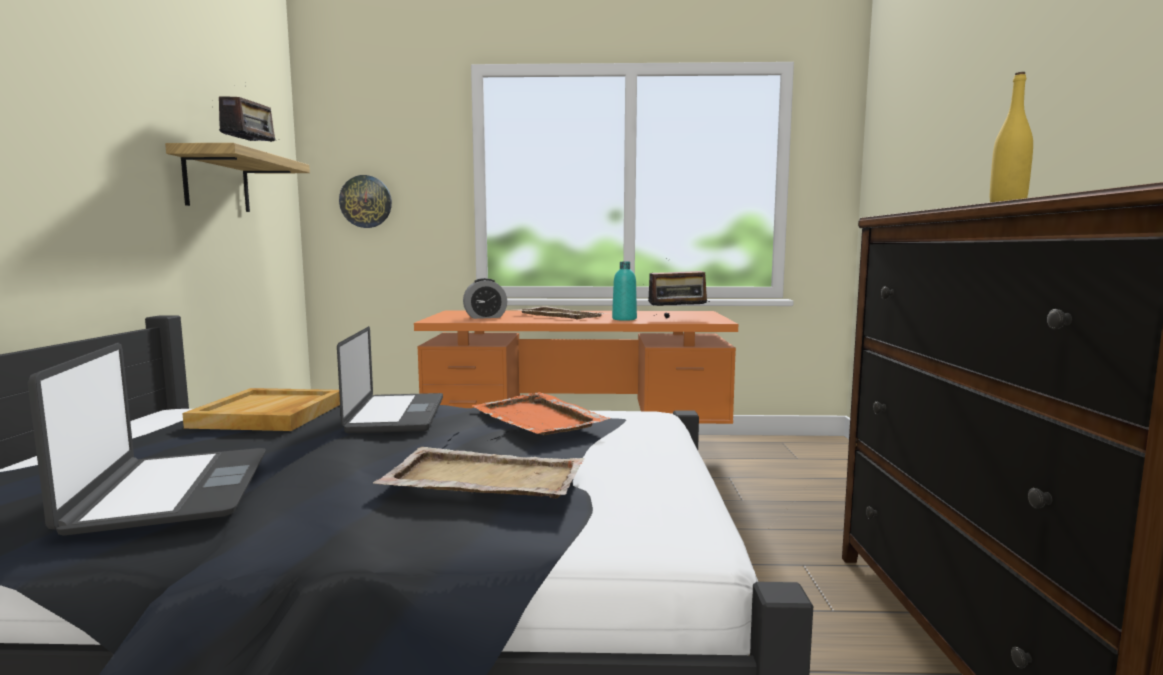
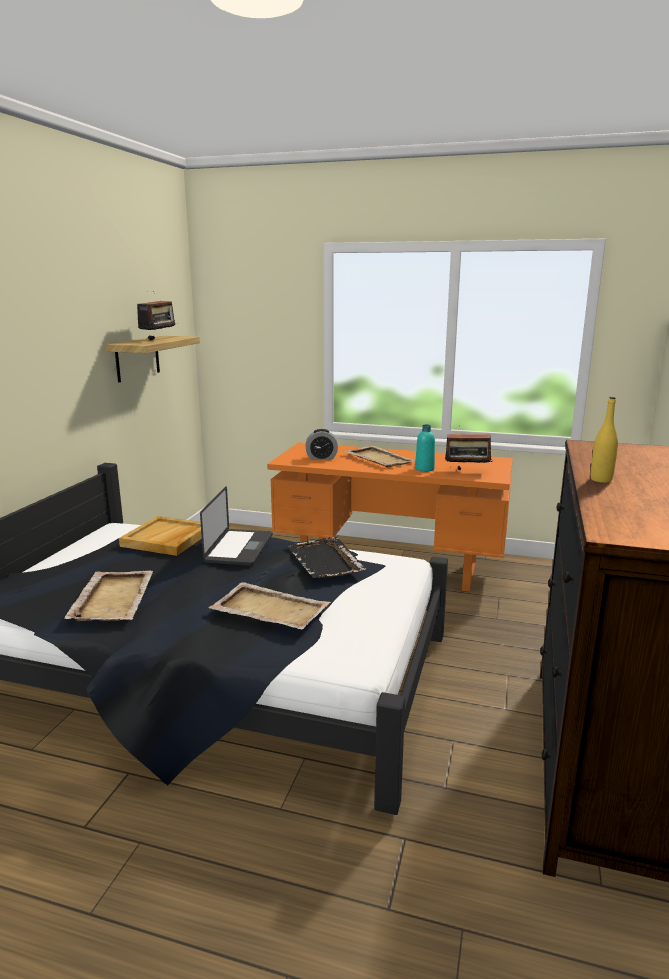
camera: 15 degrees right, 10 degrees up
(171, 491) = (113, 598): laptop -> beige tray
(366, 201) = (243, 352): wall clock -> none
(538, 419) = (325, 561): orange tray -> black tray

